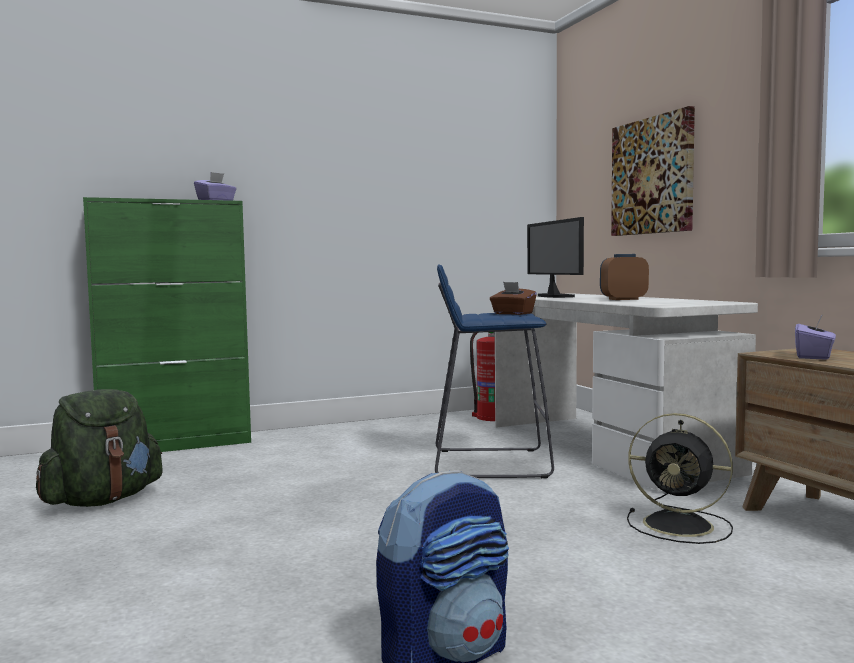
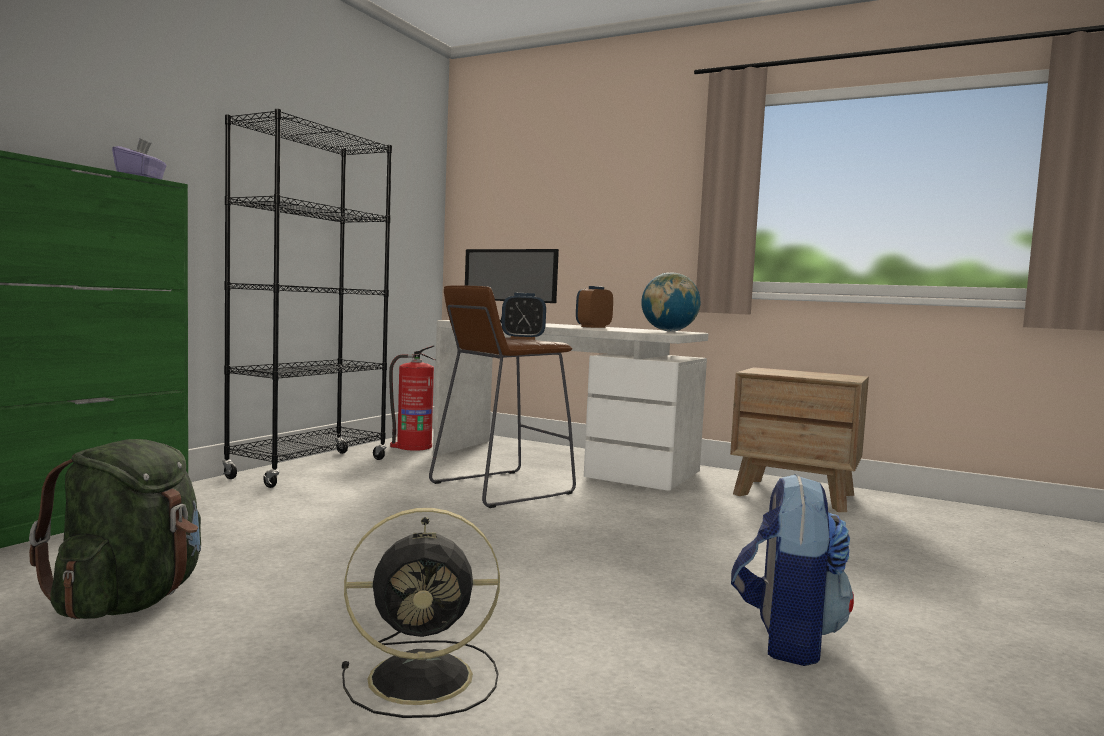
camera: 40 degrees left, 0 degrees up
(373, 427) = (310, 468): none -> black bookcase
(489, 463) = (500, 488): blue stool -> brown stool
(512, 313) = (522, 338): brown tissue box -> alarm clock
(653, 176) = (575, 217): picture -> none
(681, 525) = (726, 513): black fan -> black fan (425, 677)
(693, 302) = (669, 331): none -> globe
(814, 357) = (789, 374): purple tissue box -> none

